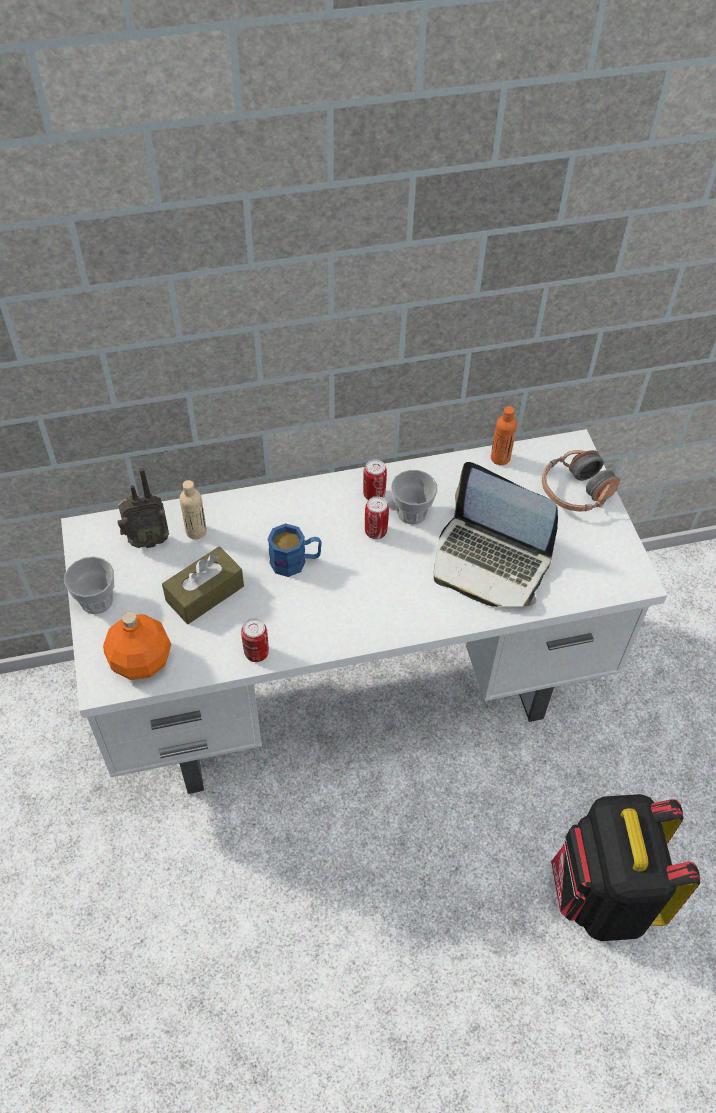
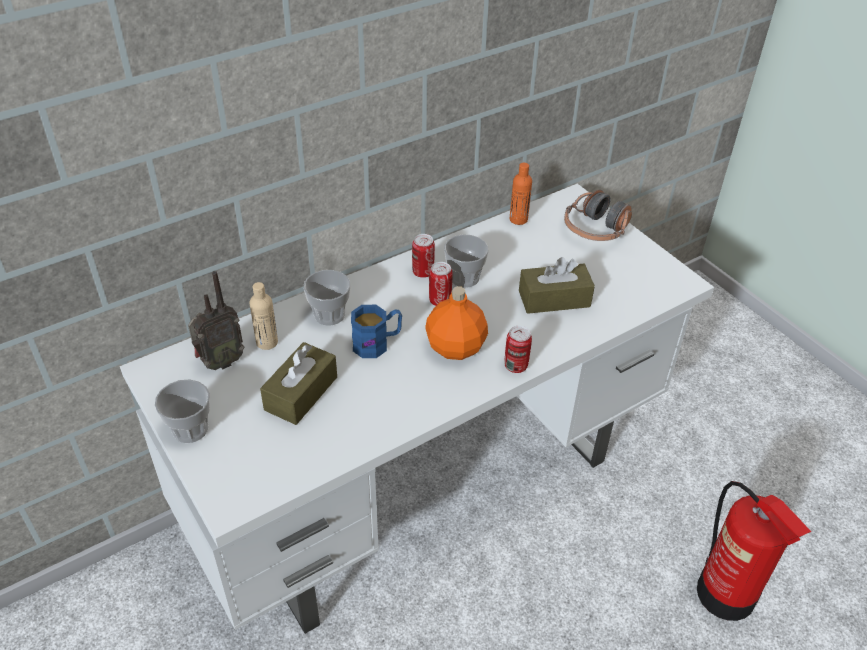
camera: 20 degrees left, 10 degrees down
(141, 662) = (262, 472): orange bottle -> orange bottle (455, 348)
(256, 653) = (378, 431): can -> can (515, 366)
(264, 517) = (329, 315): none -> cup
(490, 561) = (554, 299): laptop -> brown tissue box
(602, 895) = (726, 595): black backpack -> fire extinguisher

